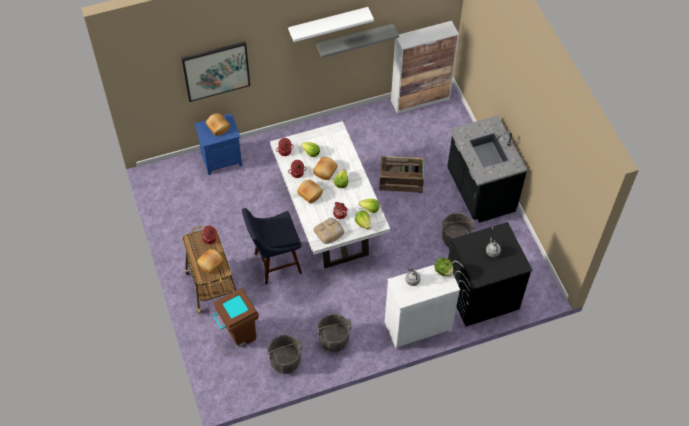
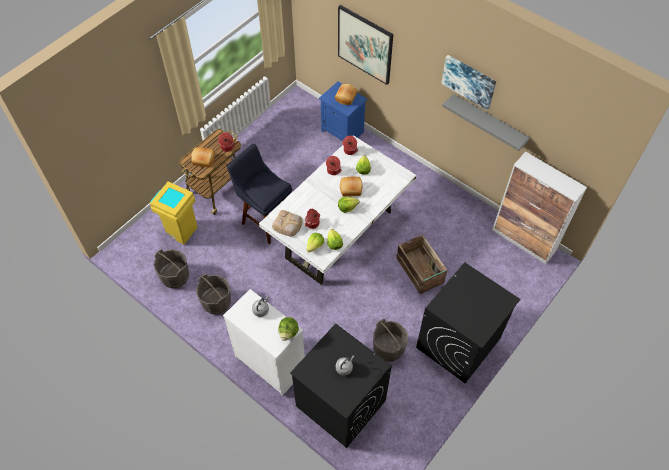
camera: 60 degrees right, 0 degrees up
(238, 336) = (180, 231): brown trash can -> yellow trash can
(310, 193) = (319, 190): bread -> none
(328, 23) = (469, 81): white shelf -> picture
(479, 192) = (458, 343): black counter -> black washing machine

